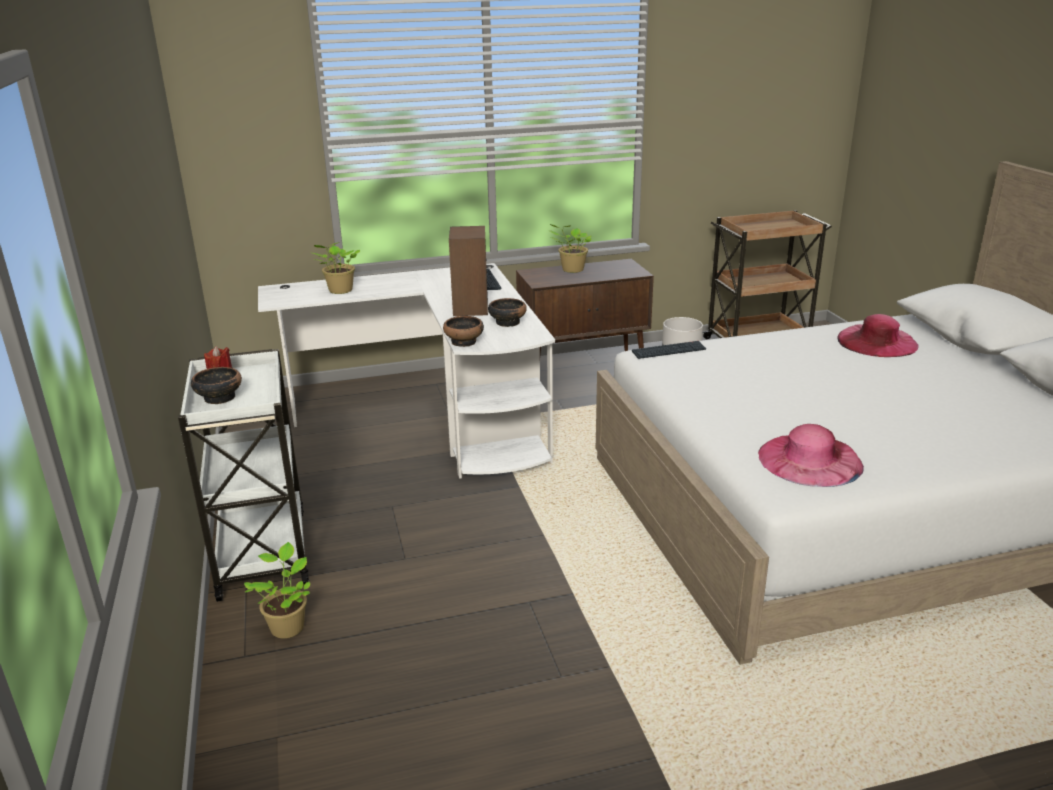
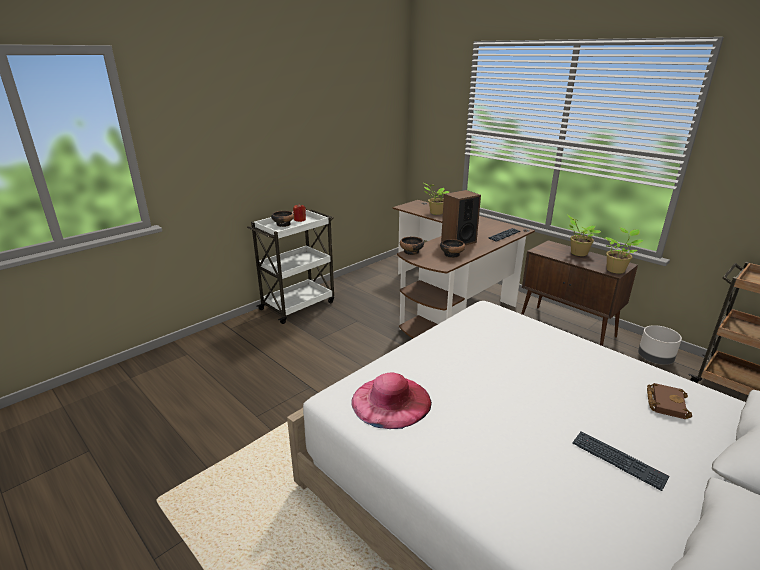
camera: 60 degrees right, 0 degrees up
(288, 626) = (253, 330): potted plant -> potted plant (616, 270)
(436, 415) = (451, 301): white desk -> brown desk
(669, 351) = (502, 314): keyboard -> keyboard (617, 461)
(877, 341) = (665, 402): pink hat -> brown book

